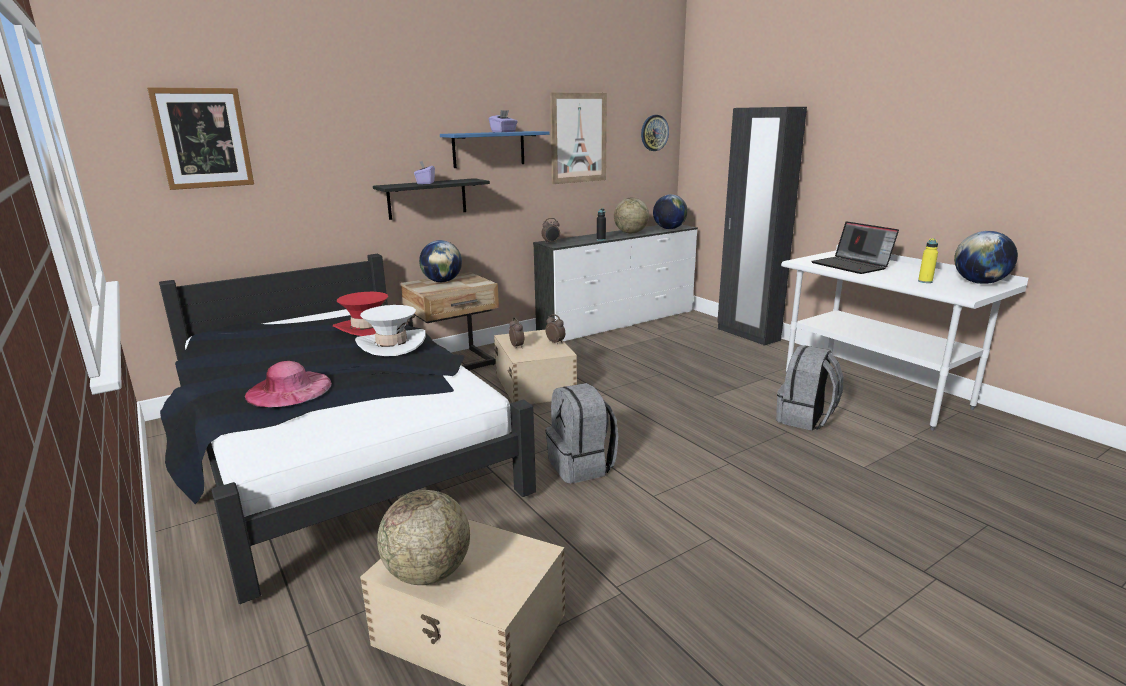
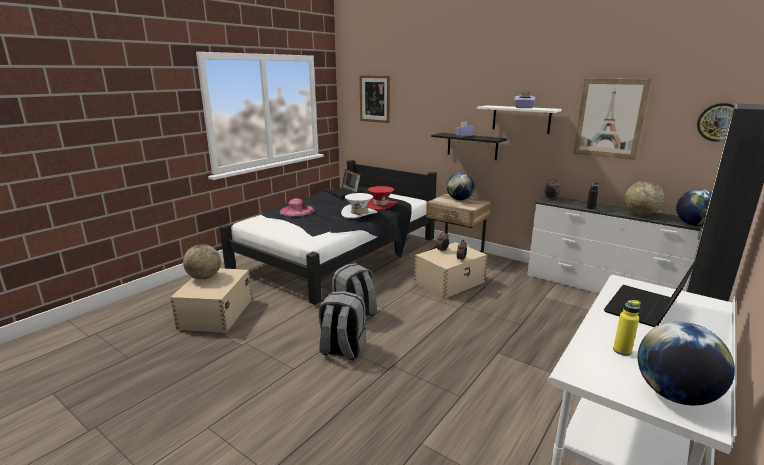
camera: 70 degrees right, 0 degrees up
(238, 342) = (343, 192): none -> laptop
(489, 149) = (521, 119): blue shelf -> white shelf
(805, 419) = (495, 407): grey backpack -> grey backpack (342, 350)

